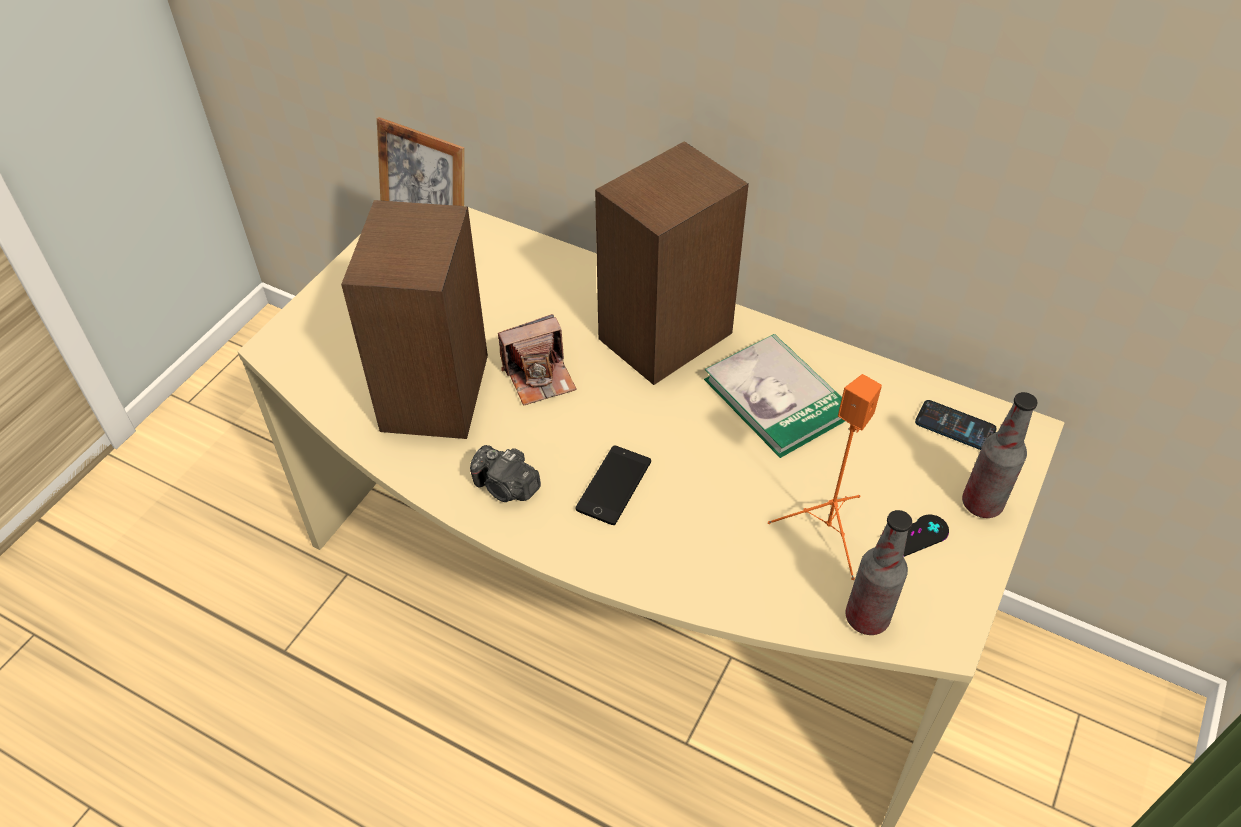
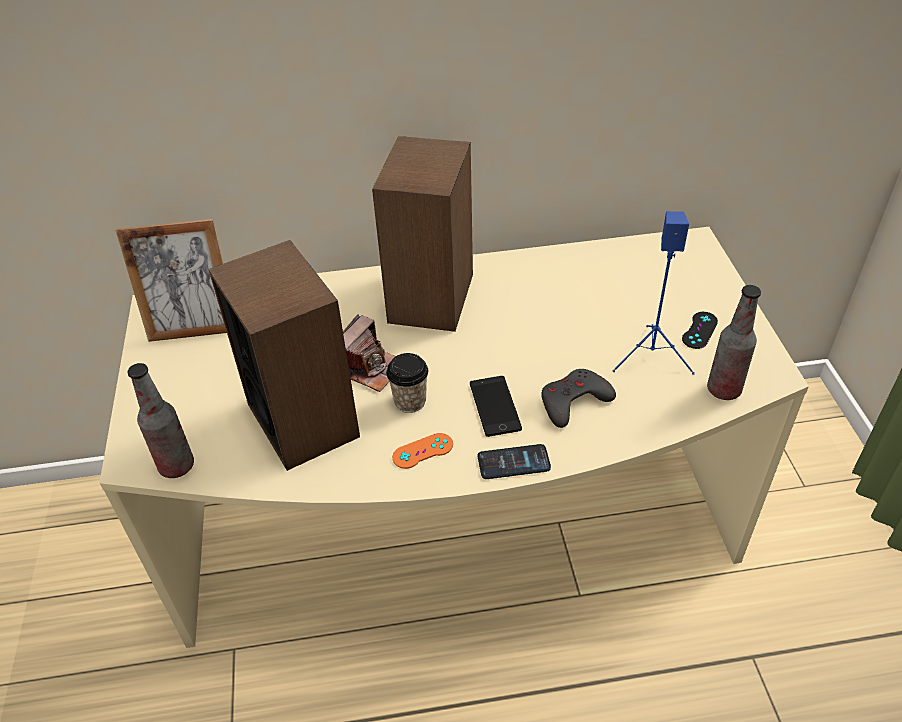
camera: 35 degrees left, 5 degrees down
(506, 487) = (423, 451): camera -> orange game controller
(542, 431) = (410, 401): none -> cup
(694, 529) = (574, 401): none -> grey game controller
(777, 398) = (541, 297): book -> none
(827, 532) = (652, 356): orange speaker -> blue speaker
(955, 426) = (657, 258): phone -> phone (513, 462)
(982, 504) = (715, 292): bottle -> bottle (177, 466)

